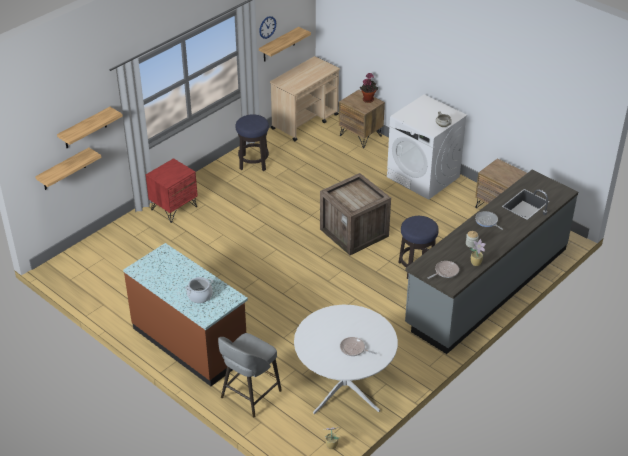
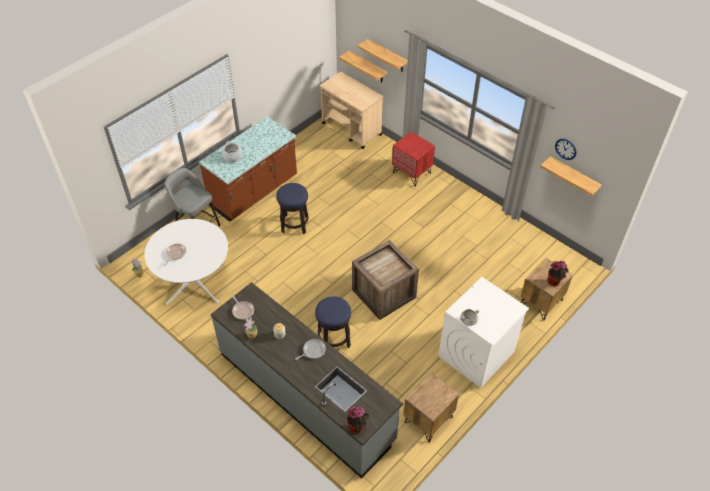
camera: 90 degrees right, 10 degrees up
(253, 163) = (482, 220): stool -> stool (294, 224)
(305, 121) = (557, 257): beige cart -> beige cart (352, 129)
(563, 194) = (357, 427): none -> potted plant

